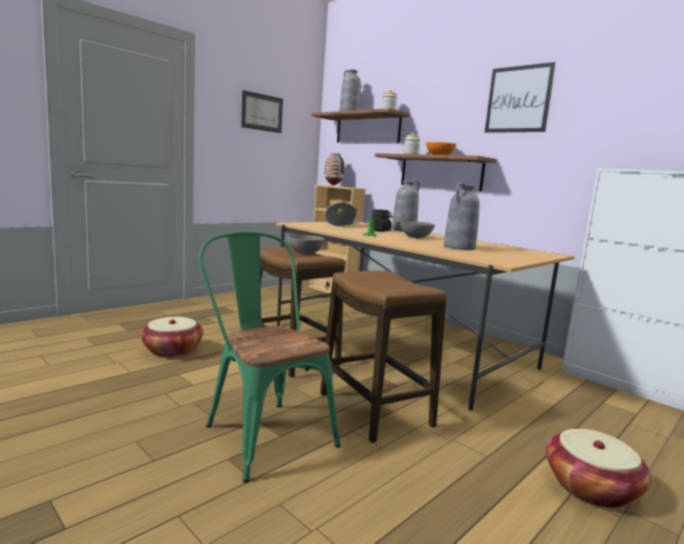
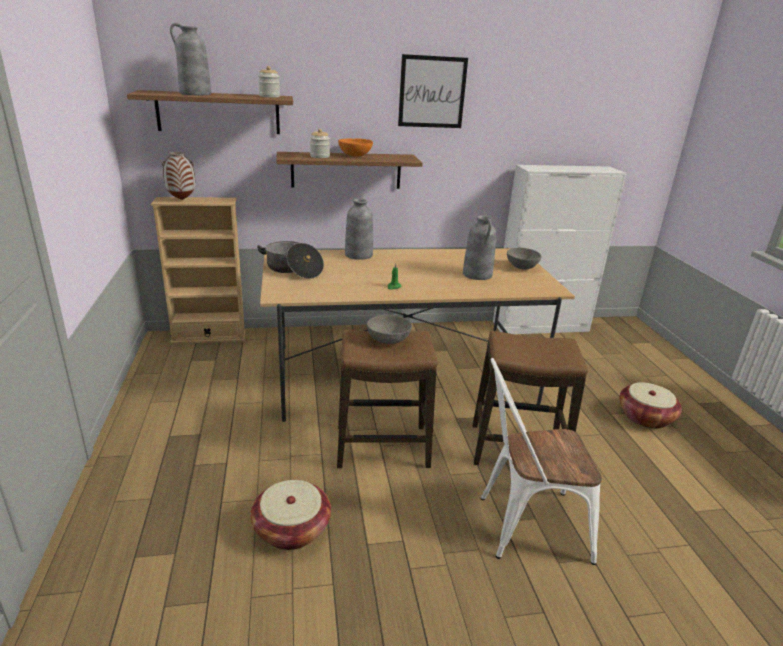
camera: 55 degrees left, 15 degrees up
(262, 112) = (71, 111): picture -> none
(263, 431) = (523, 525): green chair -> white chair
(380, 230) = (358, 268): black jar -> none
(416, 237) = (411, 268): grey bowl -> grey bowl (521, 267)

